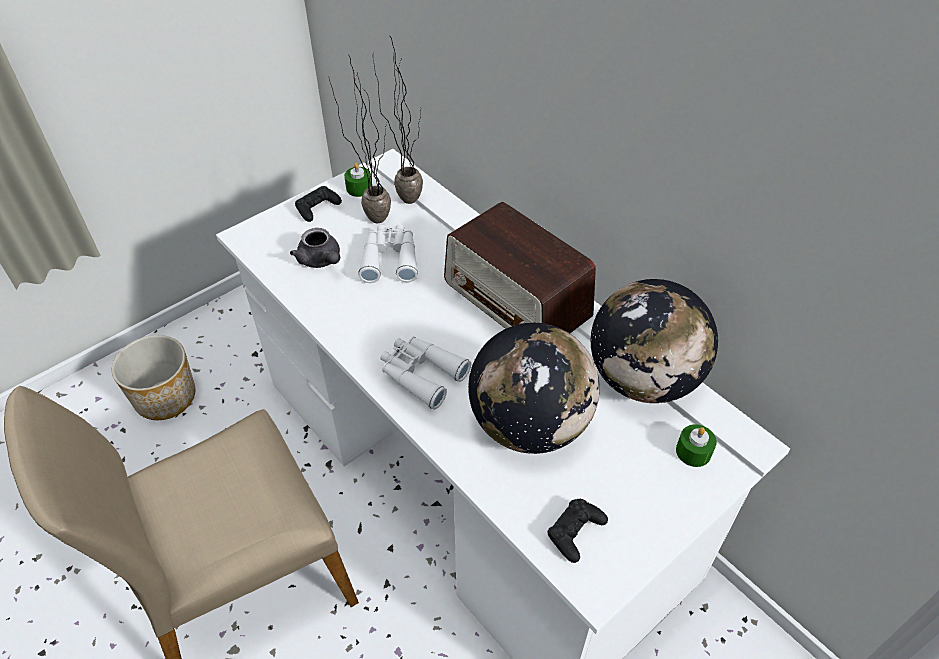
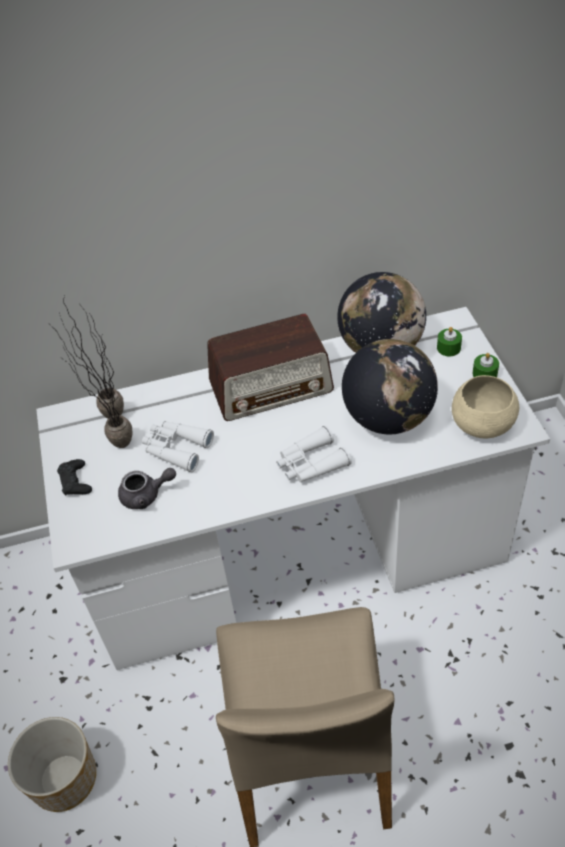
camera: 60 degrees left, 0 degrees up
(359, 188) = (72, 446): green candle -> green candle (484, 374)
(575, 532) = (481, 424): black game controller -> beige bowl

